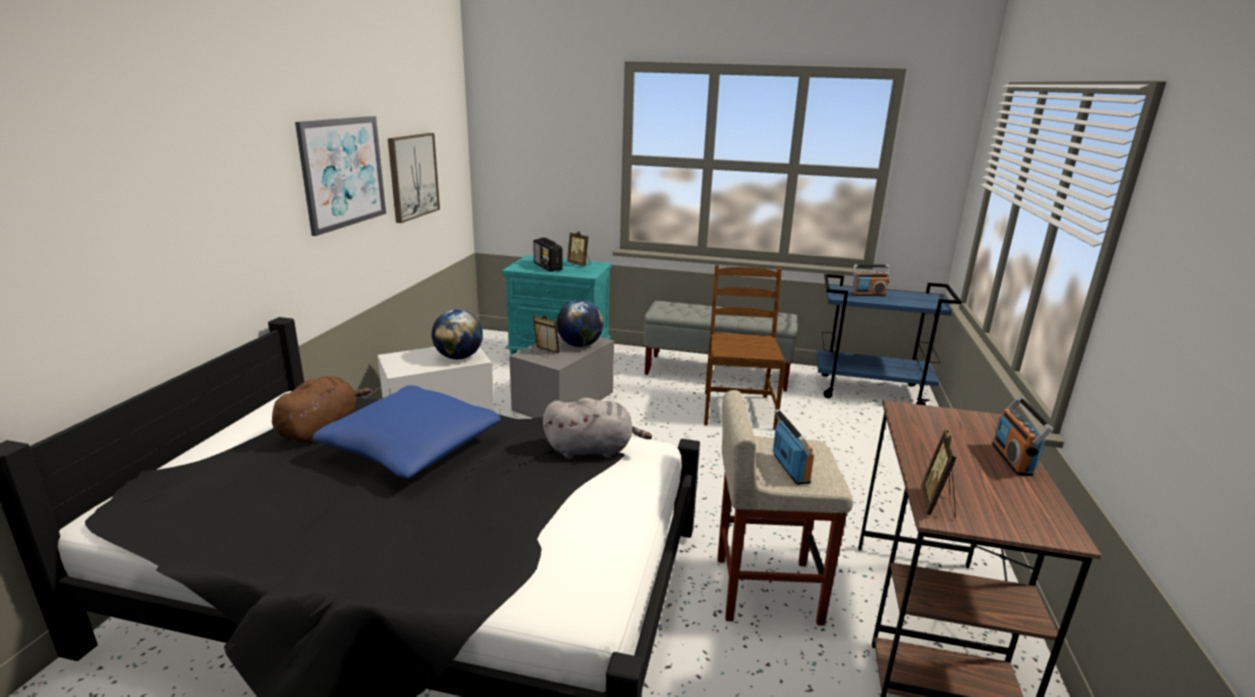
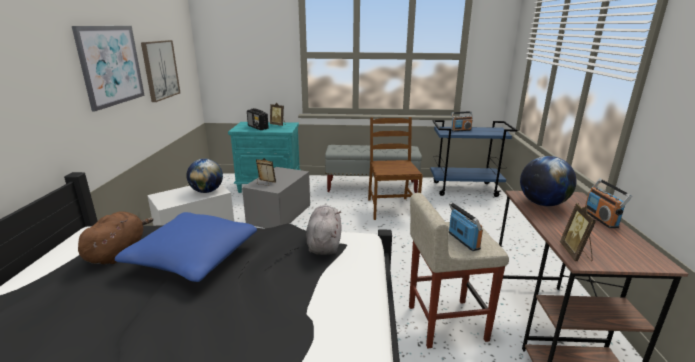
camera: 10 degrees left, 0 degrees up
(580, 345) = (287, 176): globe -> globe (542, 204)
(592, 450) = (324, 244): grey plush toy -> grey plush toy turned 75 degrees counterclockwise

